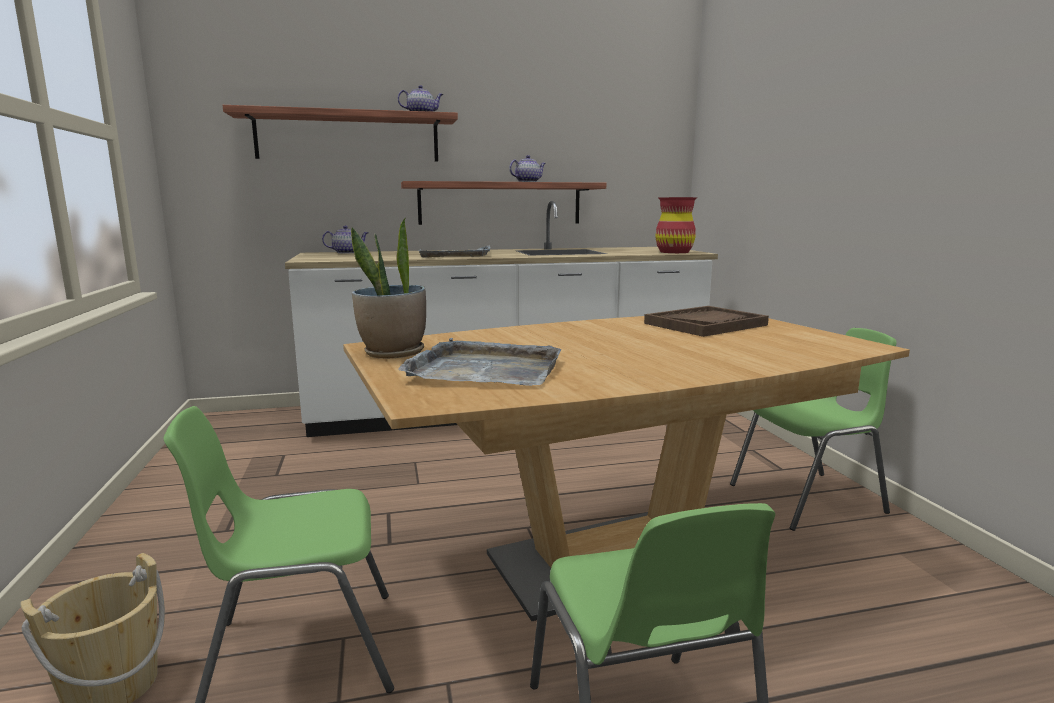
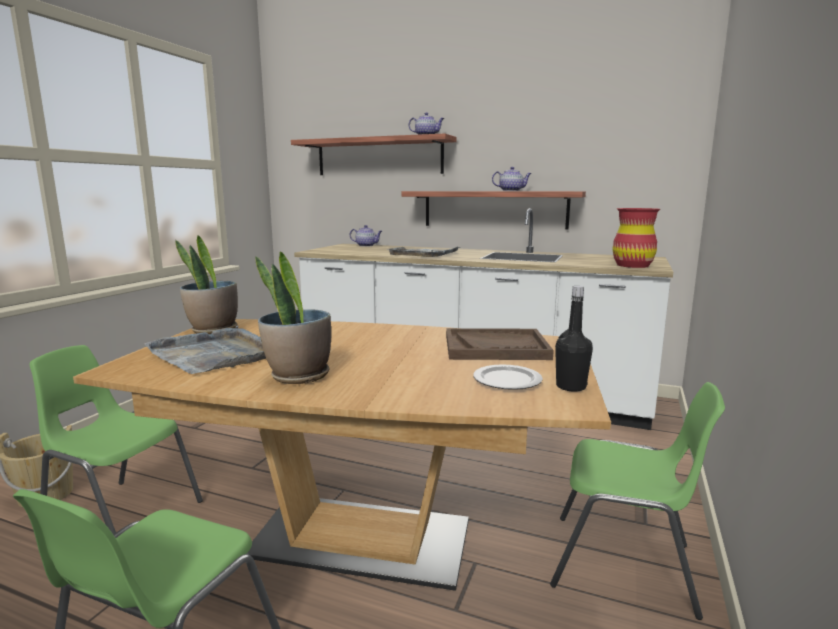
camera: 35 degrees right, 0 degrees up
(636, 368) = (298, 376): none -> potted plant
(784, 341) = (506, 380): none -> plate
(831, 337) = (571, 386): none -> black bottle

